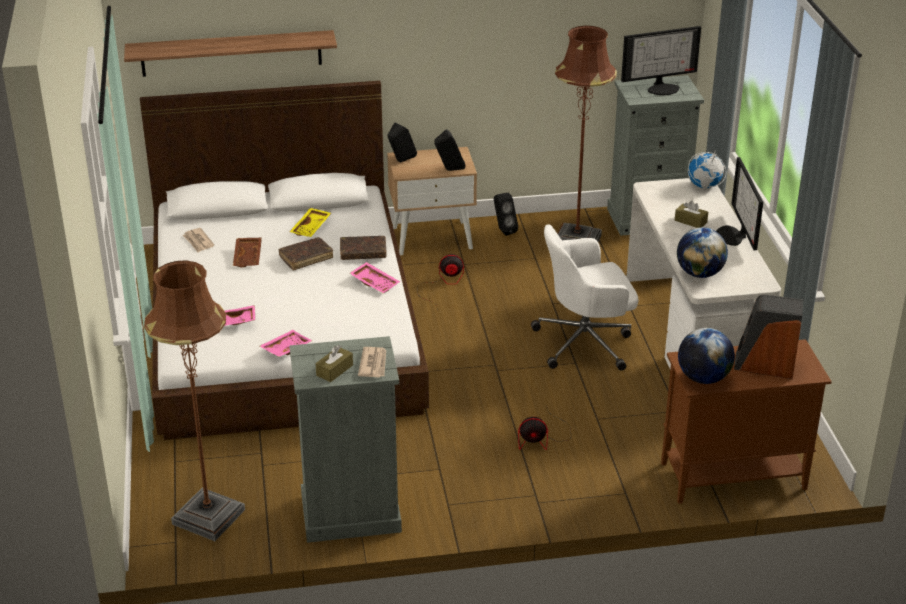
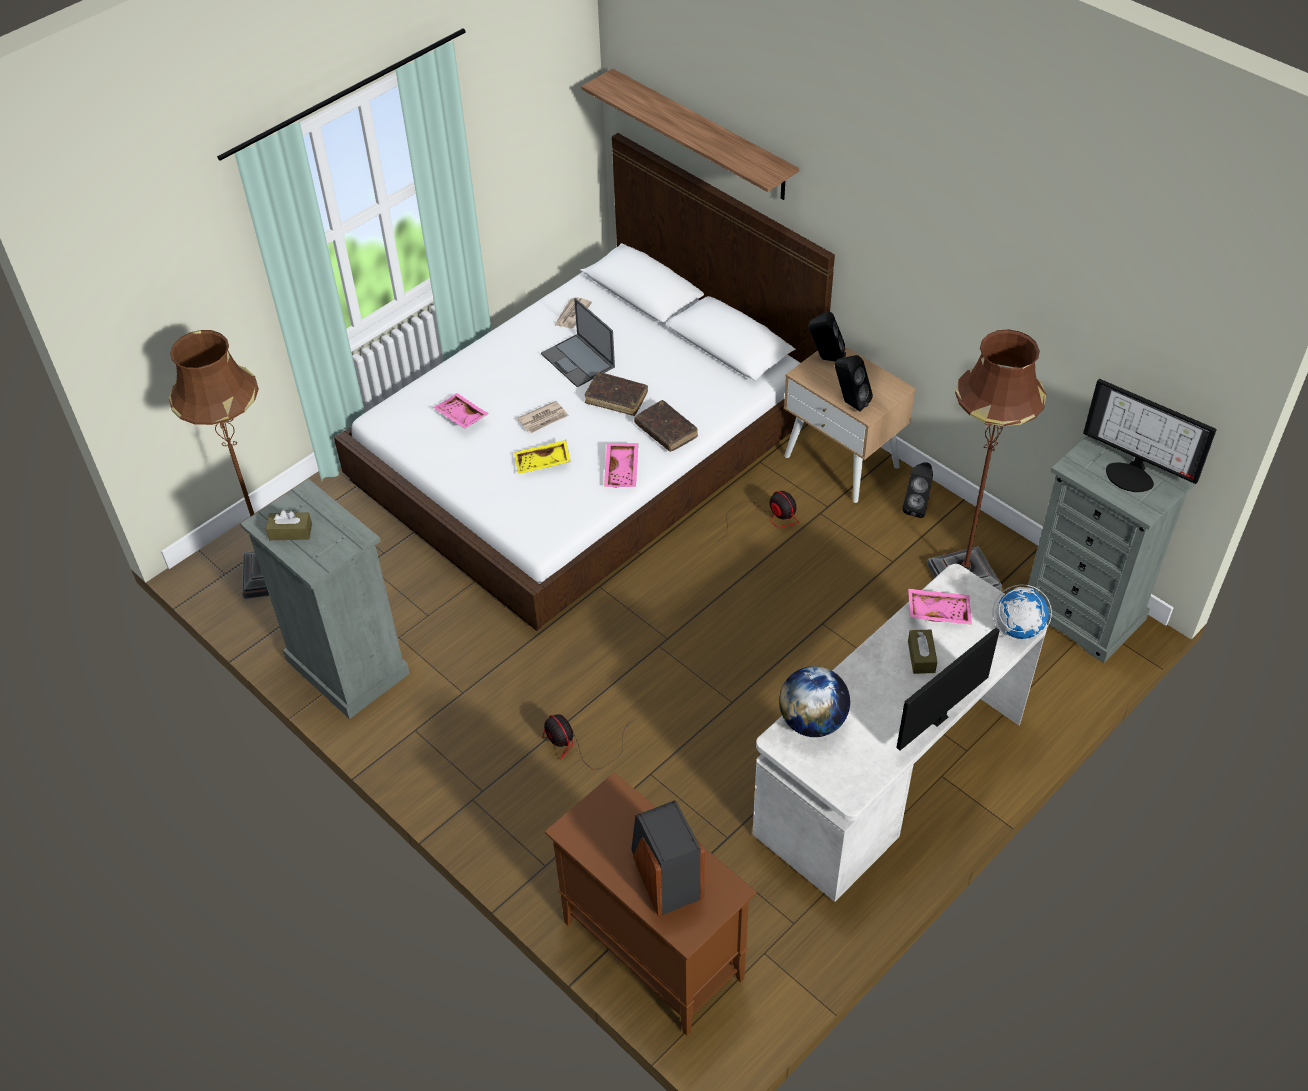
camera: 55 degrees right, 15 degrees up
(248, 257) = (578, 361): brown tray -> laptop
(285, 348) = (455, 475): pink tray -> pink tray (938, 611)
(311, 228) = (673, 370): yellow tray -> yellow tray (542, 463)
(373, 364) = (322, 552): newspaper -> newspaper (543, 419)
(585, 342) = (777, 691): white office chair -> none
(703, 378) = (589, 830): globe -> none

